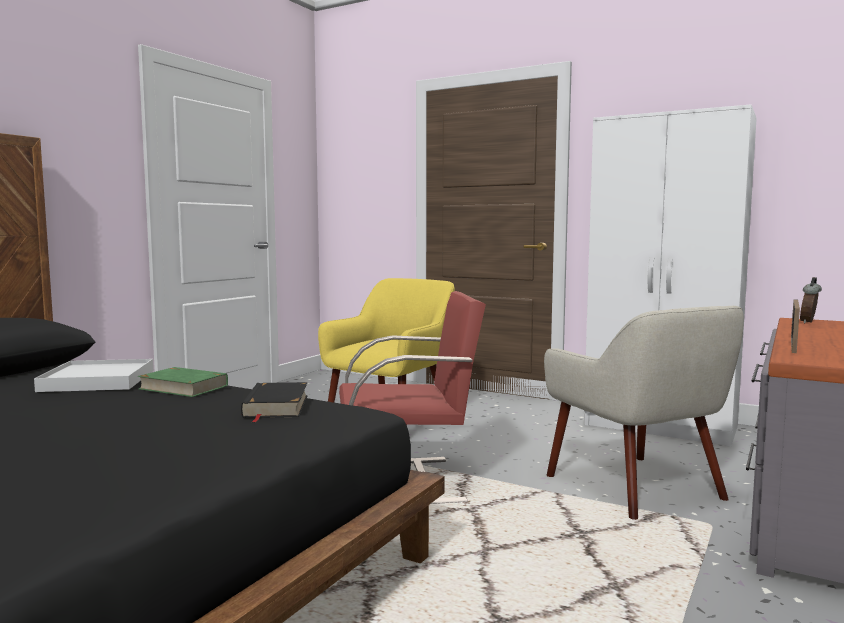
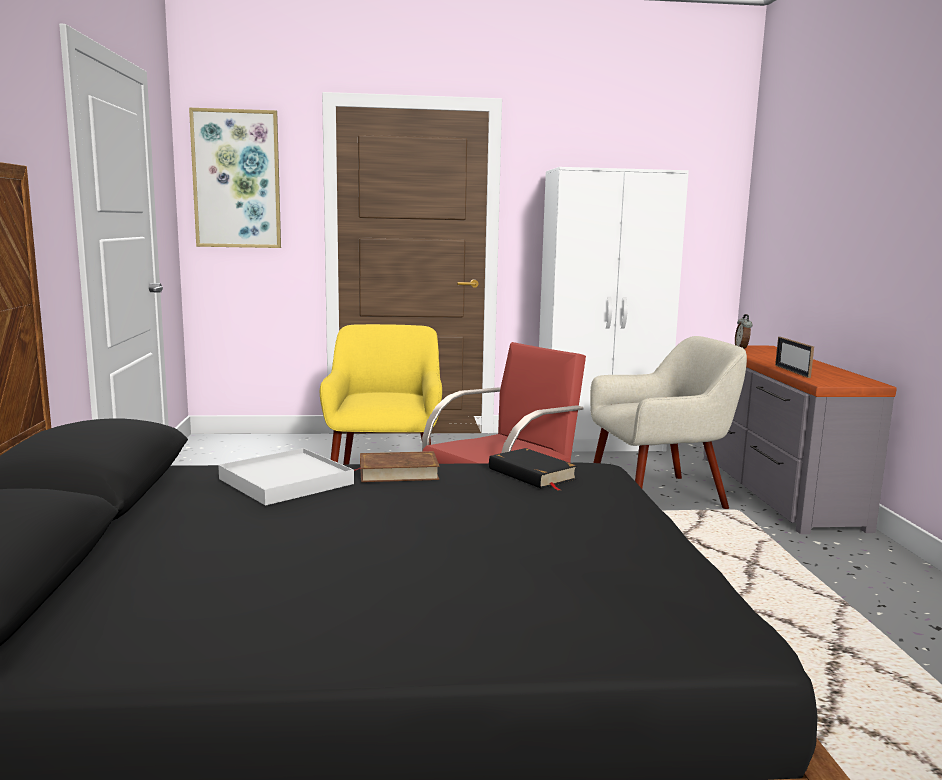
camera: 35 degrees left, 5 degrees up
(183, 387) = (398, 472): green book -> brown book
(355, 161) = (236, 179): none -> picture
(636, 487) = (659, 495): beige armchair -> beige armchair turned 45 degrees counterclockwise

